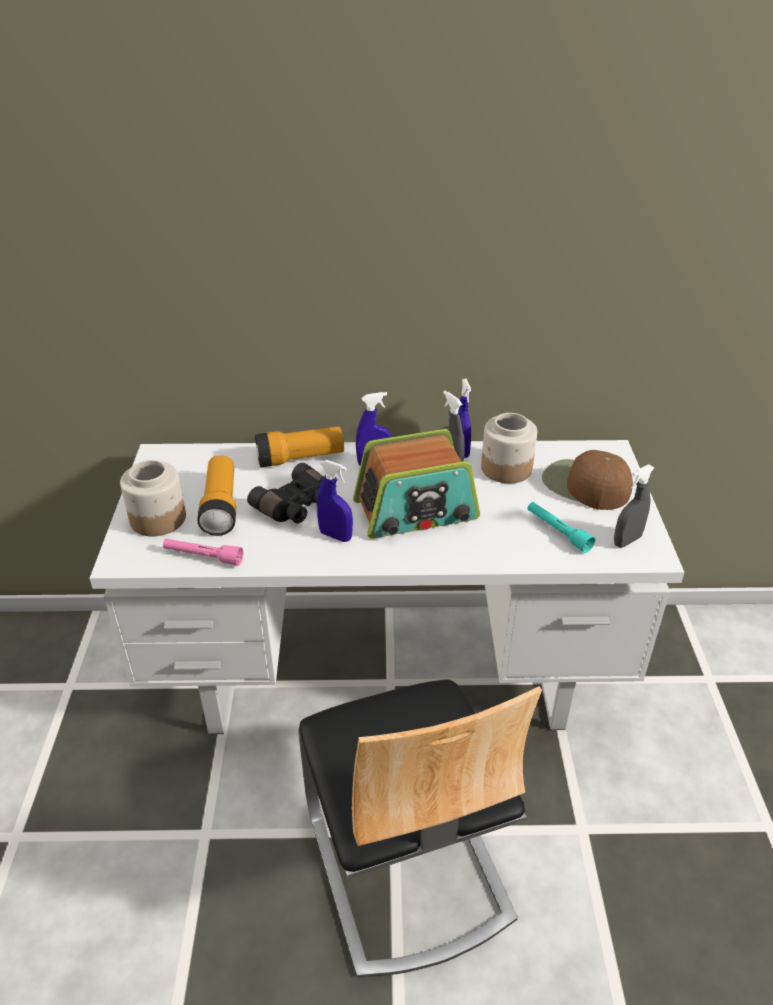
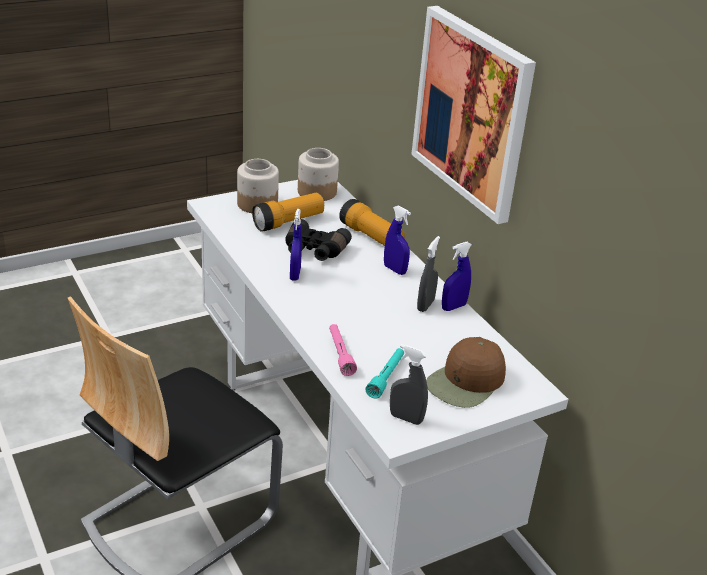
camera: 60 degrees right, 5 degrees down
(203, 557) = (233, 231): pink flashlight -> pink flashlight (340, 354)
(411, 249) = (472, 112): none -> picture
(416, 511) = (353, 302): radio -> none
(506, 469) = (450, 335): jar -> jar (316, 192)
(584, 485) = (466, 382): brown cap -> brown cap turned 150 degrees counterclockwise

